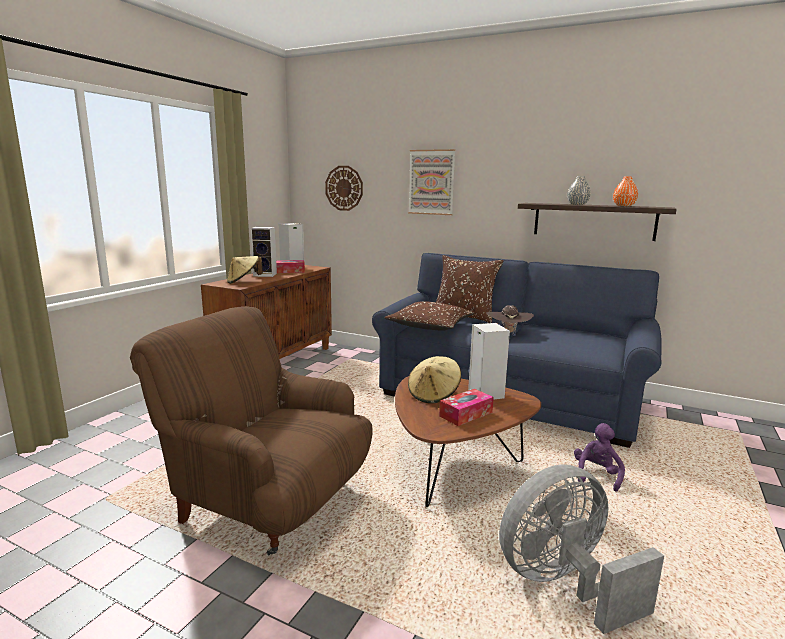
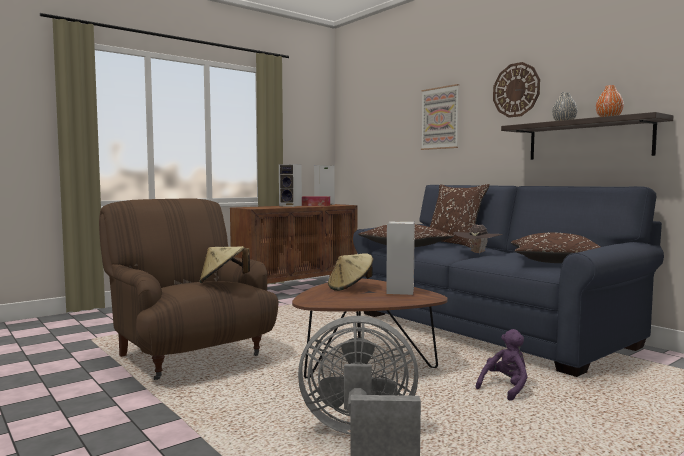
camera: 25 degrees right, 10 degrees down
(244, 281) = (264, 207): beige hat -> beige hat (223, 281)
(344, 188) = (373, 132): wall clock -> wall clock (516, 90)
(466, 414) = (357, 298): tissue box -> none
(592, 342) = (556, 262): none -> brown pillow

